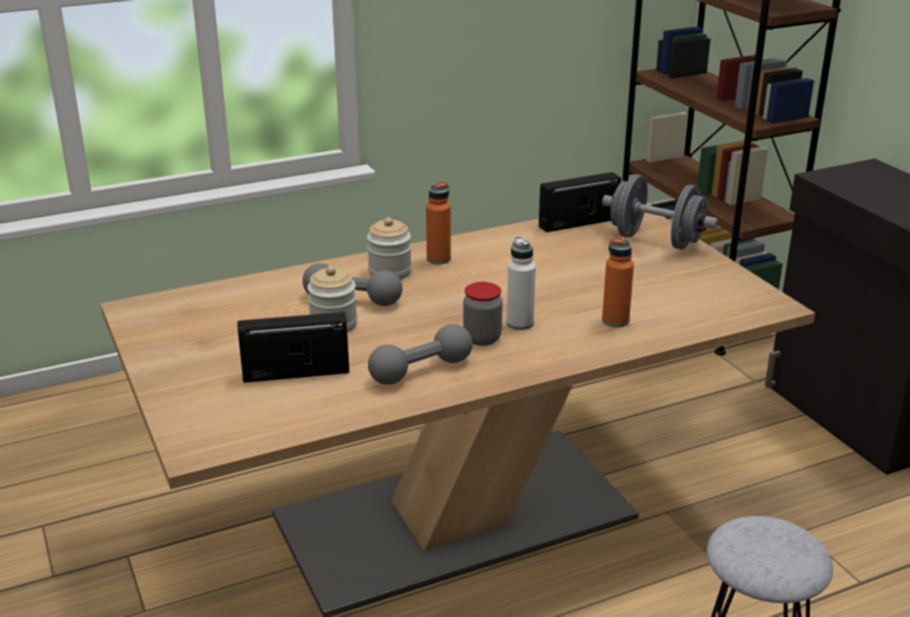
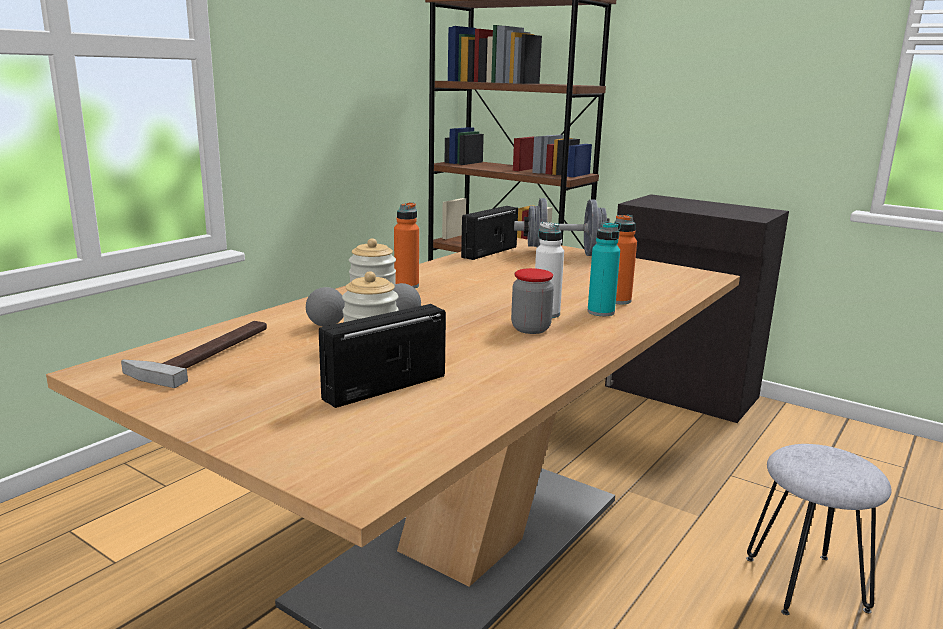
camera: 30 degrees left, 10 degrees down
(209, 306) = (205, 353): none -> hammer
(421, 370) = (513, 360): grey dumbbell -> none
(575, 333) = (601, 312): none -> turquoise bottle

